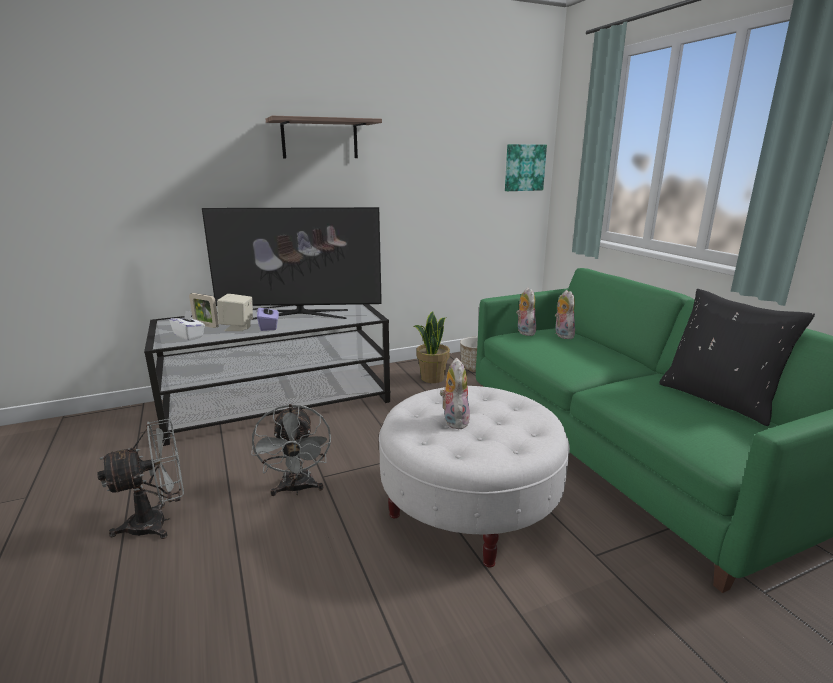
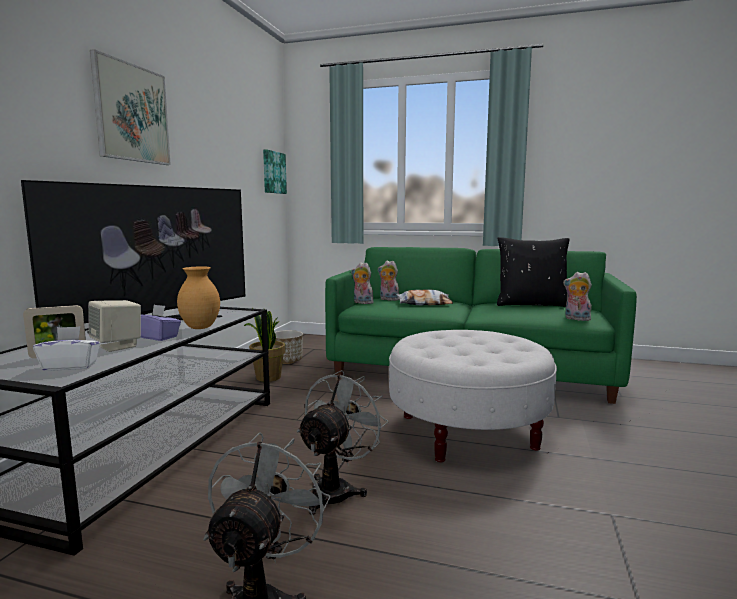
camera: 50 degrees left, 10 degrees down
(297, 489) = (337, 490): grey fan -> grey fan turned 90 degrees counterclockwise
(304, 326) = (200, 328): none -> brown vase
(320, 139) = (132, 113): shelf -> picture
(454, 420) = (462, 349): plush toy -> plush toy (576, 319)
(580, 352) = (424, 303): none -> pillow

